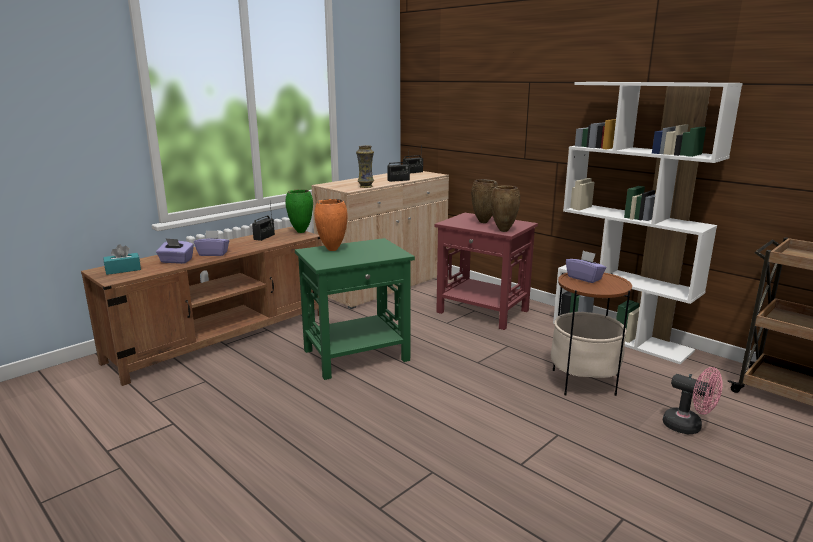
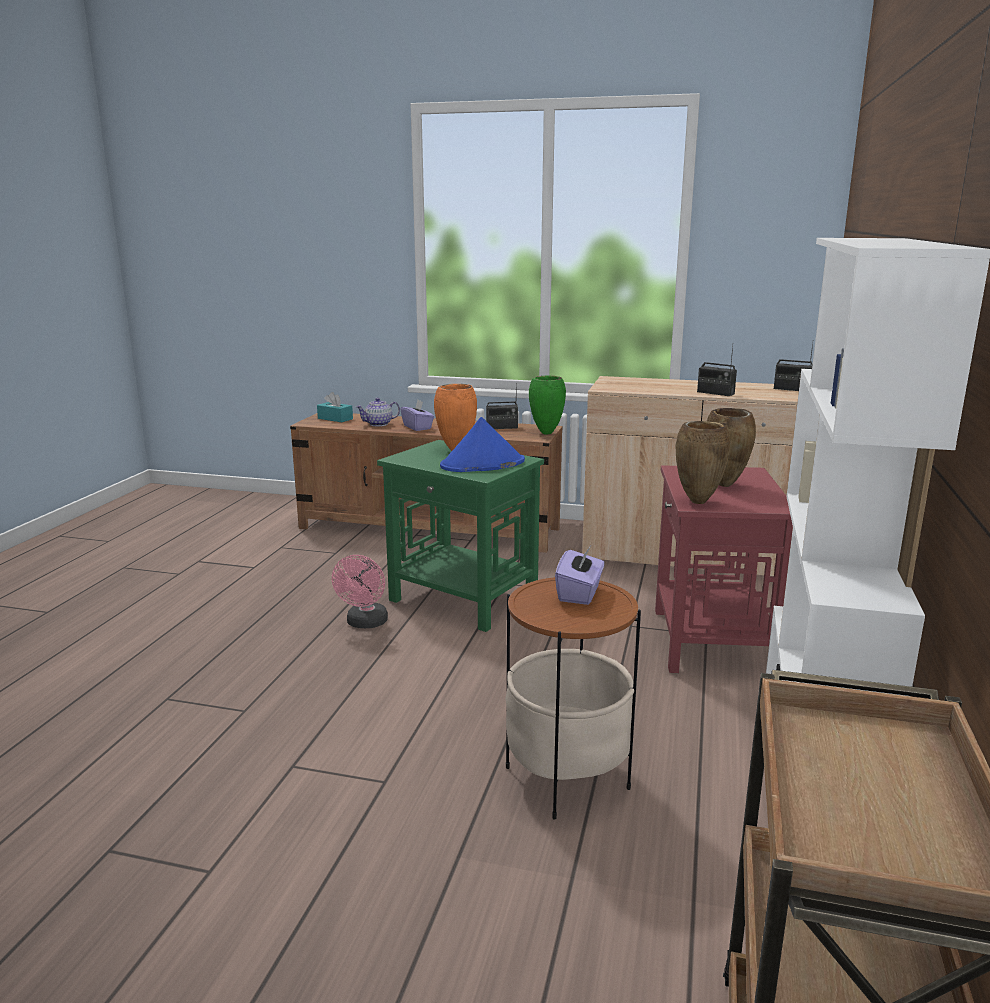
camera: 60 degrees right, 0 degrees up
(176, 261) = (379, 424): purple tissue box -> teapot
(365, 186) = (637, 390): vase -> none
(374, 250) = (482, 464): none -> blue hat
(688, 427) = (511, 919): pink fan -> pink fan (365, 623)

